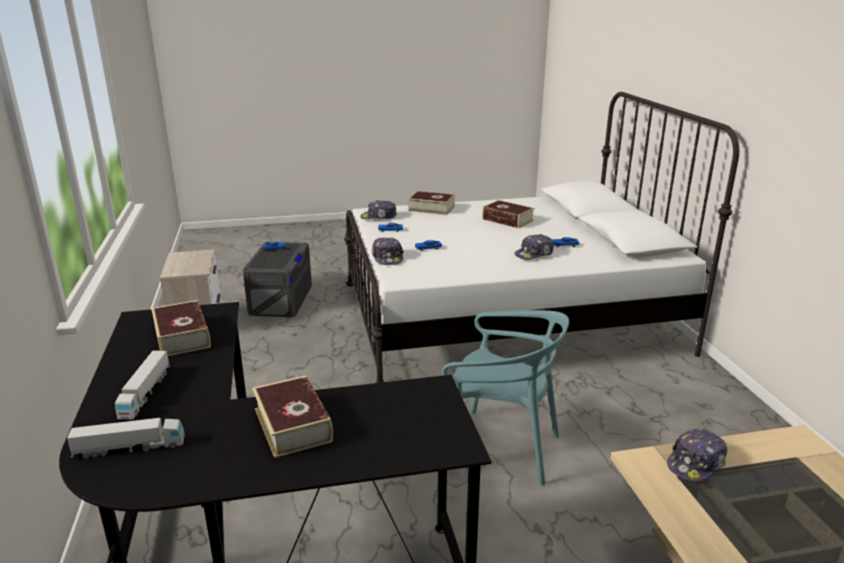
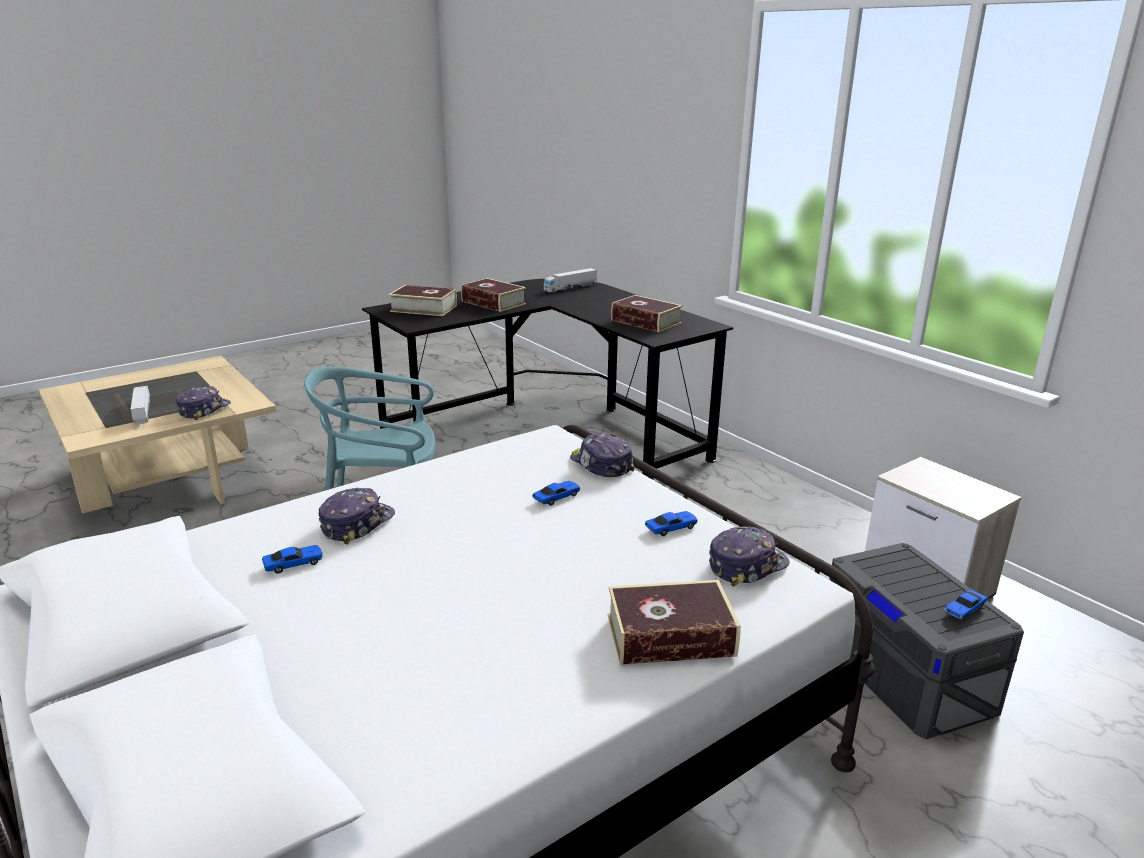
camera: 155 degrees right, 0 degrees up
(145, 393) = (606, 300): toy truck -> toy truck (142, 412)
(507, 220) = (443, 632): book -> book (424, 308)

